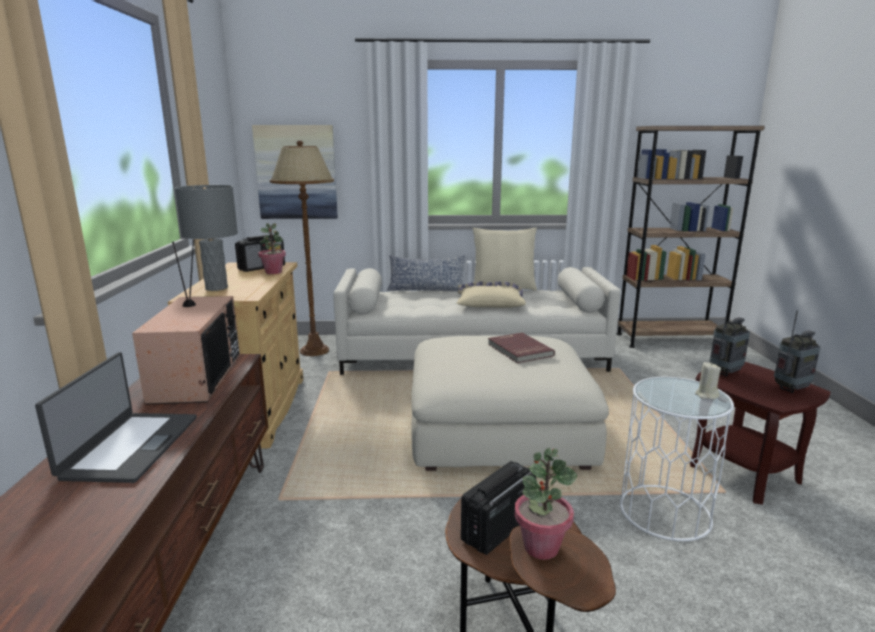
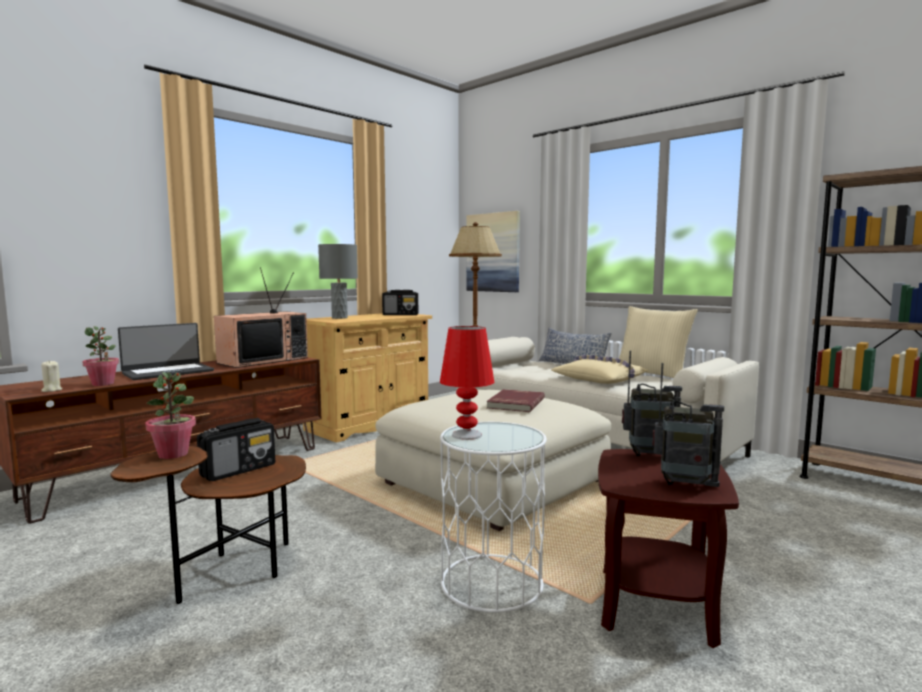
camera: 45 degrees right, 10 degrees down
(273, 272) = (396, 316): potted plant -> potted plant (103, 384)
(497, 528) = (239, 470): radio -> radio turned 135 degrees clockwise
(673, 402) = (466, 435): none -> red table lamp
(706, 395) = (512, 441): beige candle -> beige candle (51, 390)

